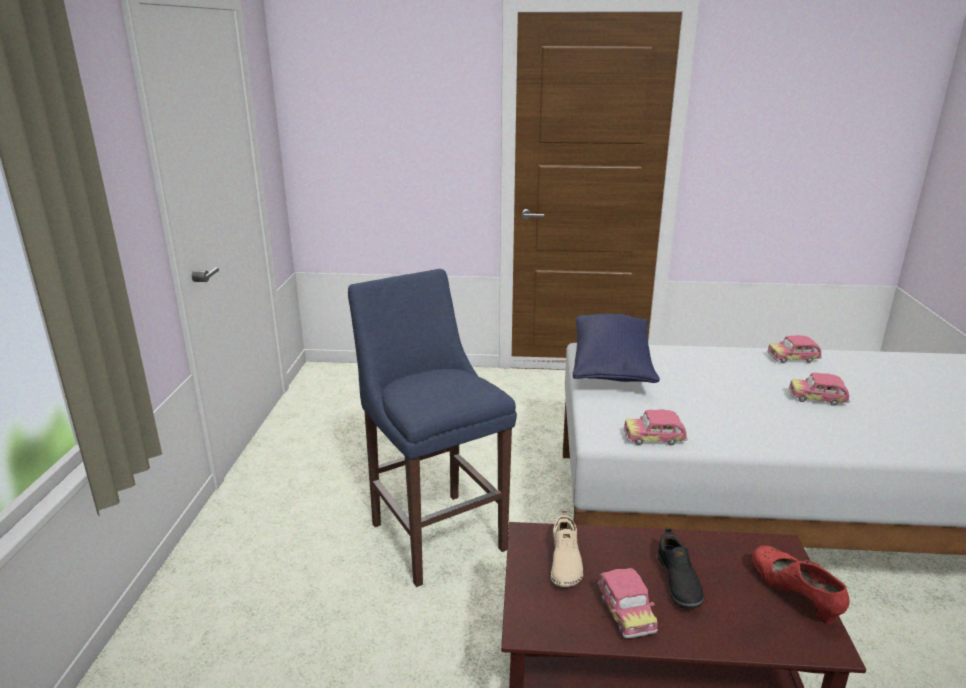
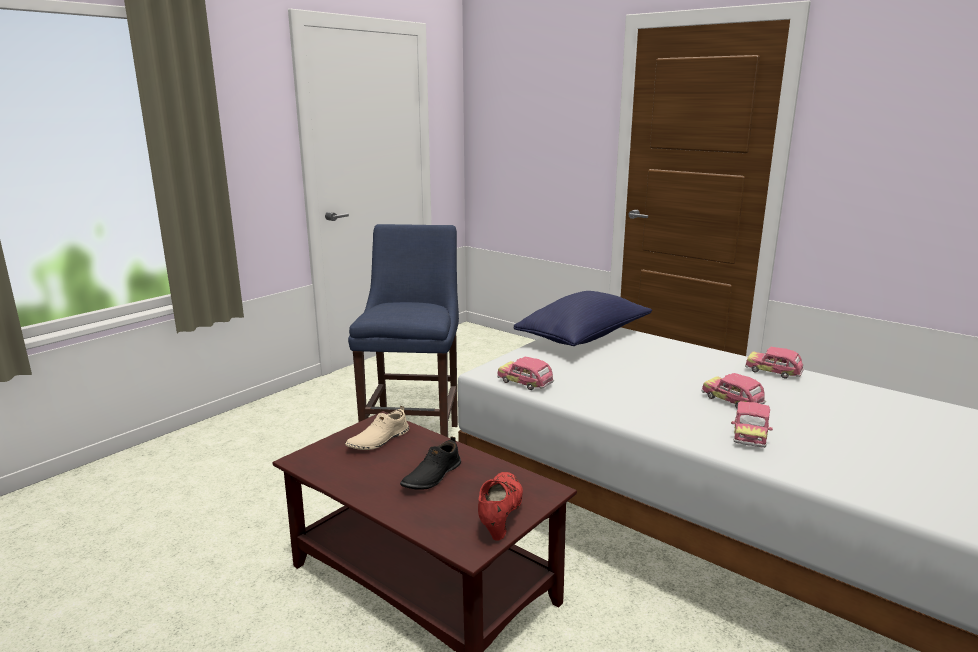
camera: 35 degrees right, 5 degrees down
(625, 612) = (368, 476): toy car -> toy car (750, 435)

